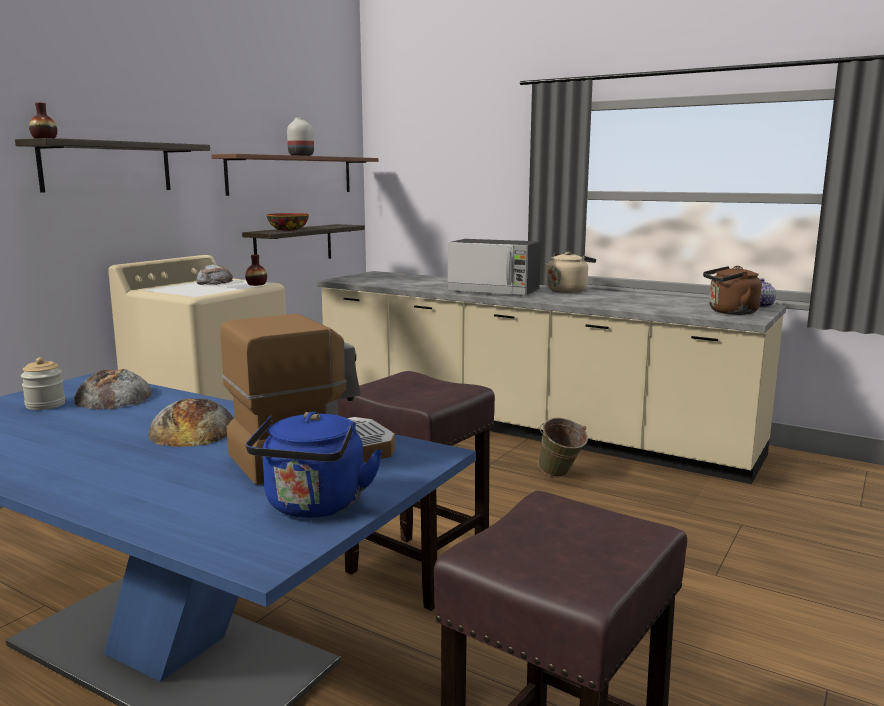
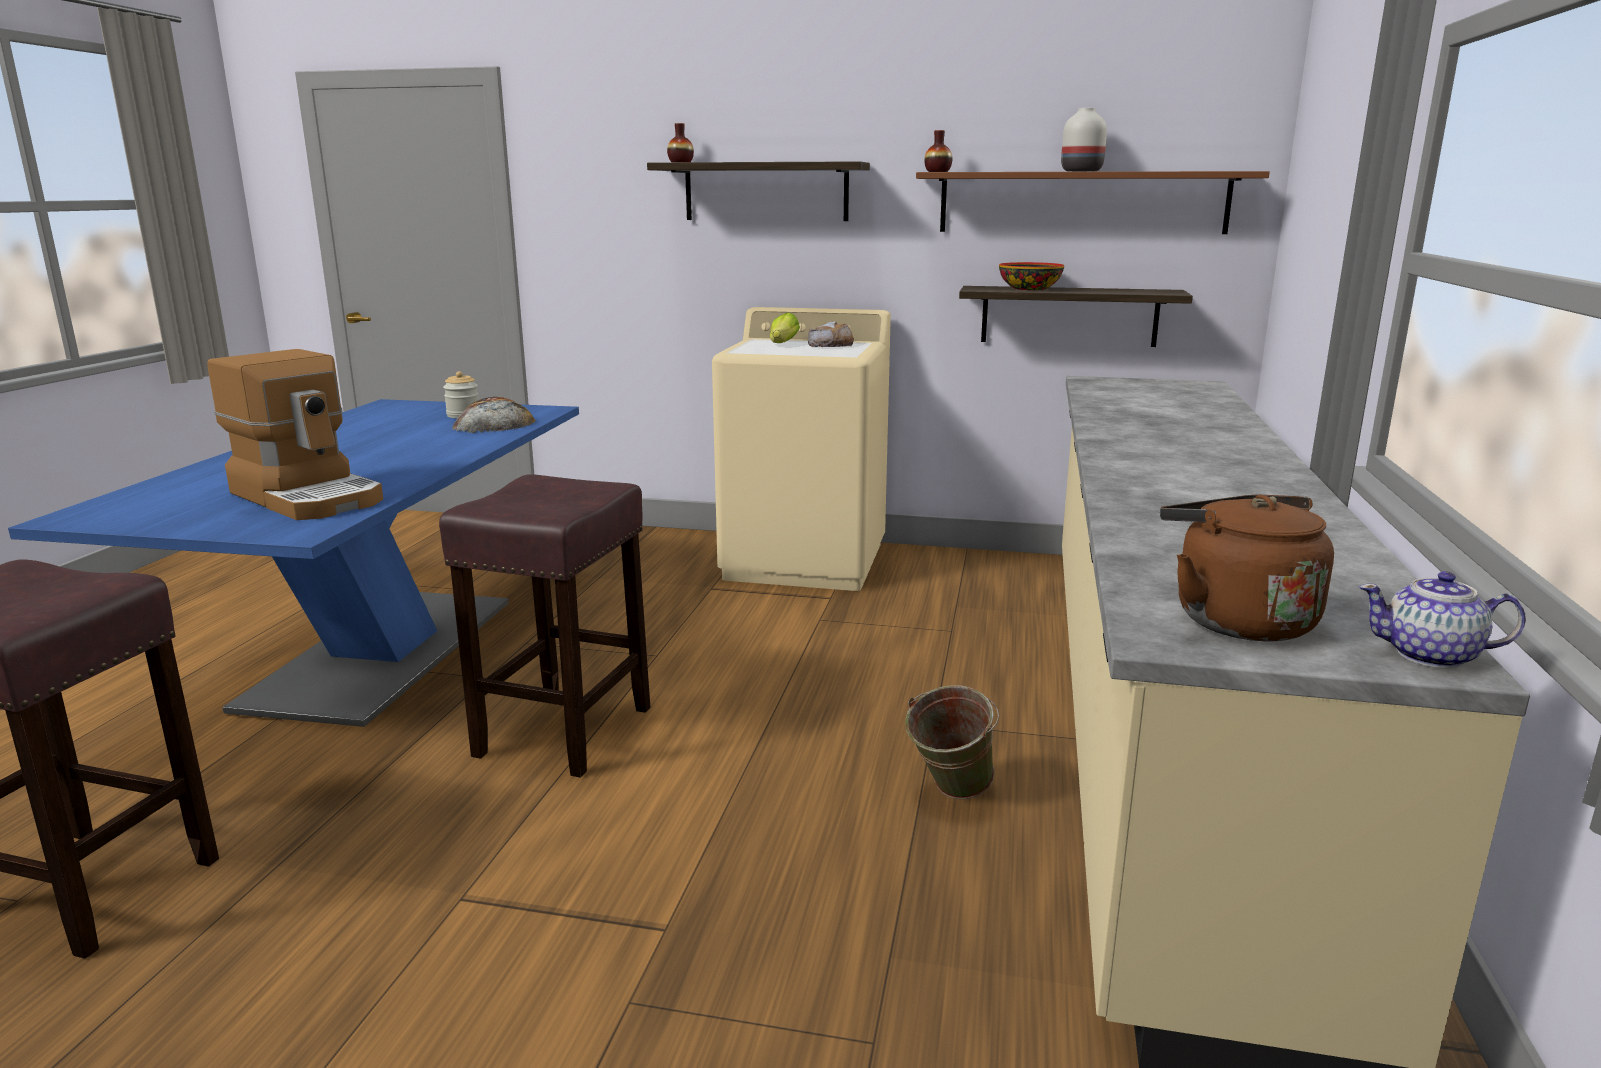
camera: 70 degrees right, 5 degrees up
(185, 287) = (782, 344): none -> lettuce
(193, 429) = (392, 456): bread -> none
(256, 284) = (836, 354): vase -> vase (937, 171)
(314, 507) = (169, 515): blue kettle -> none
(494, 291) = (1149, 446): microwave -> none
(568, 290) = (1265, 483): beige kettle -> none

